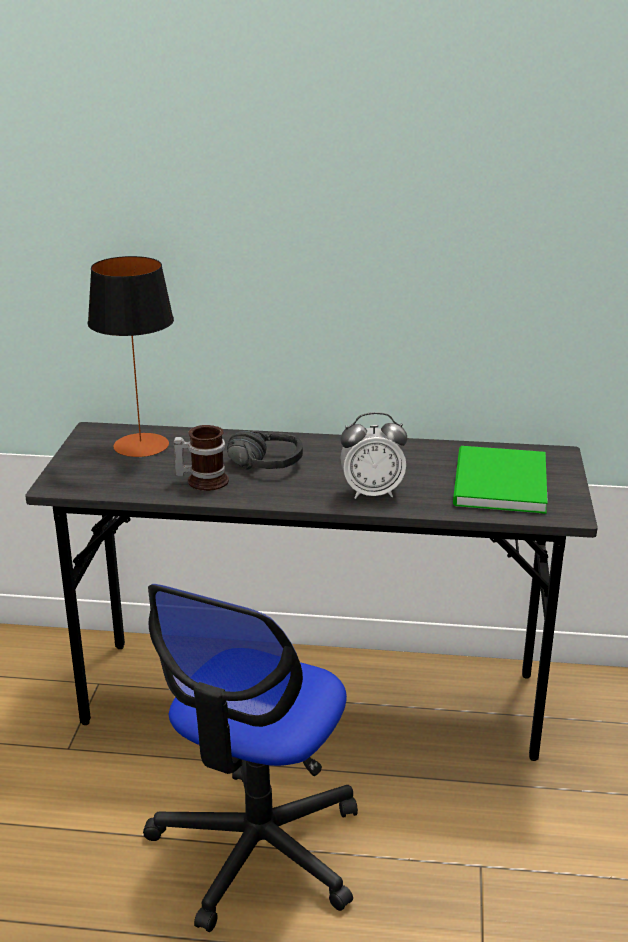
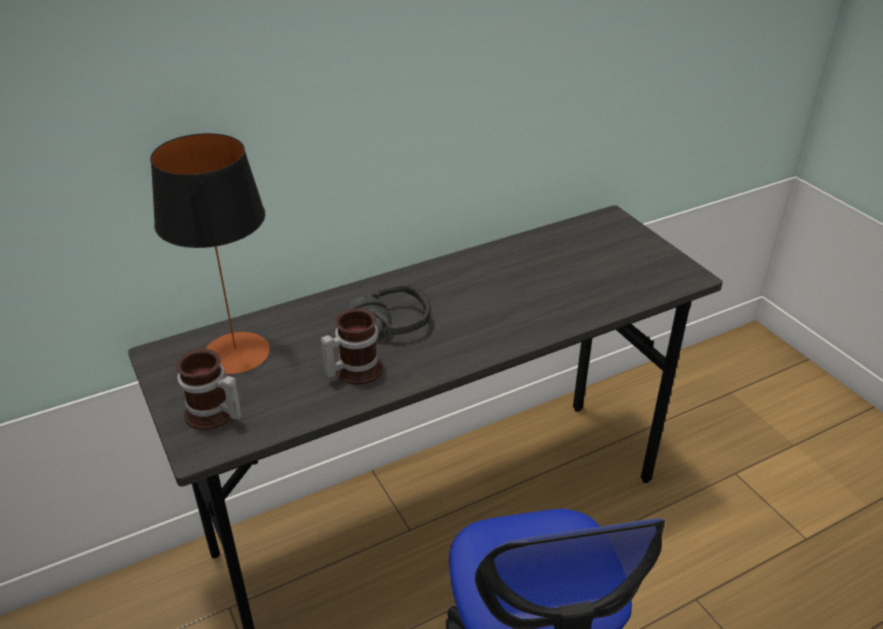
camera: 35 degrees left, 10 degrees up
(84, 472) = (212, 416): none -> mug
(372, 493) = (521, 318): alarm clock -> none
(497, 484) = (605, 267): green book -> none

